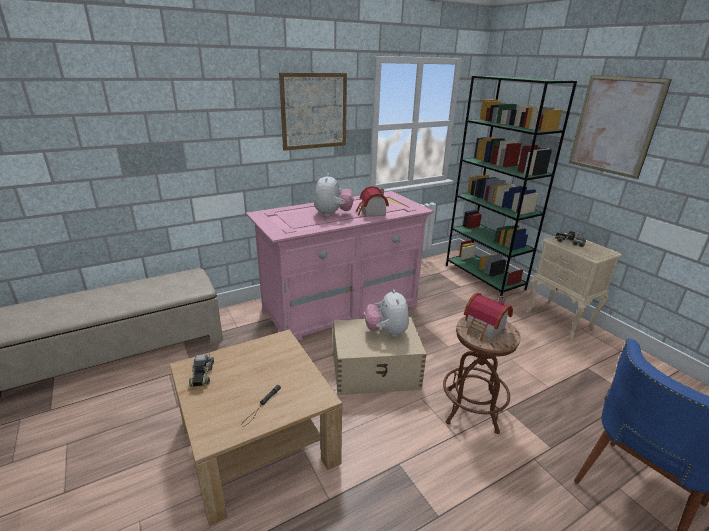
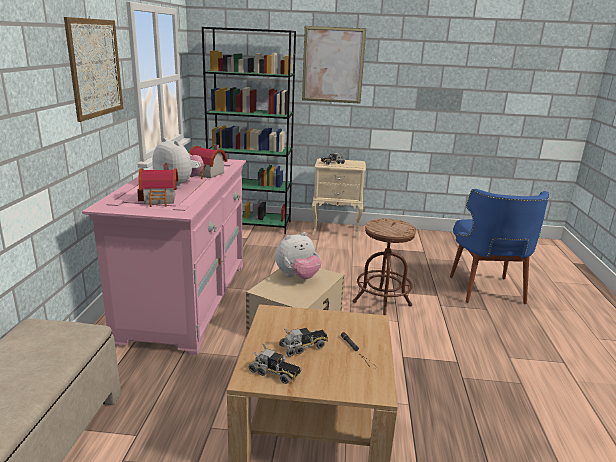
camera: 55 degrees left, 5 degrees down
(246, 374) = (303, 346): none -> toy truck
(386, 332) = (297, 277): plush toy -> plush toy turned 60 degrees counterclockwise
(485, 329) = (388, 227): toy house -> toy house (161, 200)

